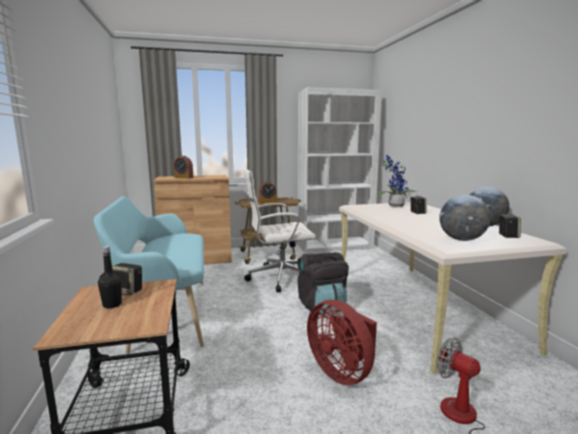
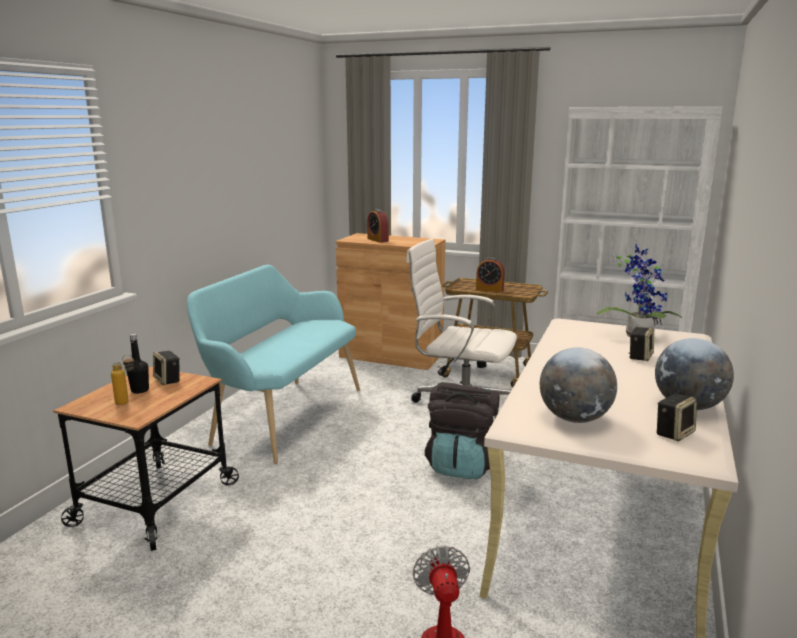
camera: 35 degrees right, 5 degrees up
(116, 317) = (127, 403): none -> bottle
(342, 372) = (376, 547): red fan -> none

